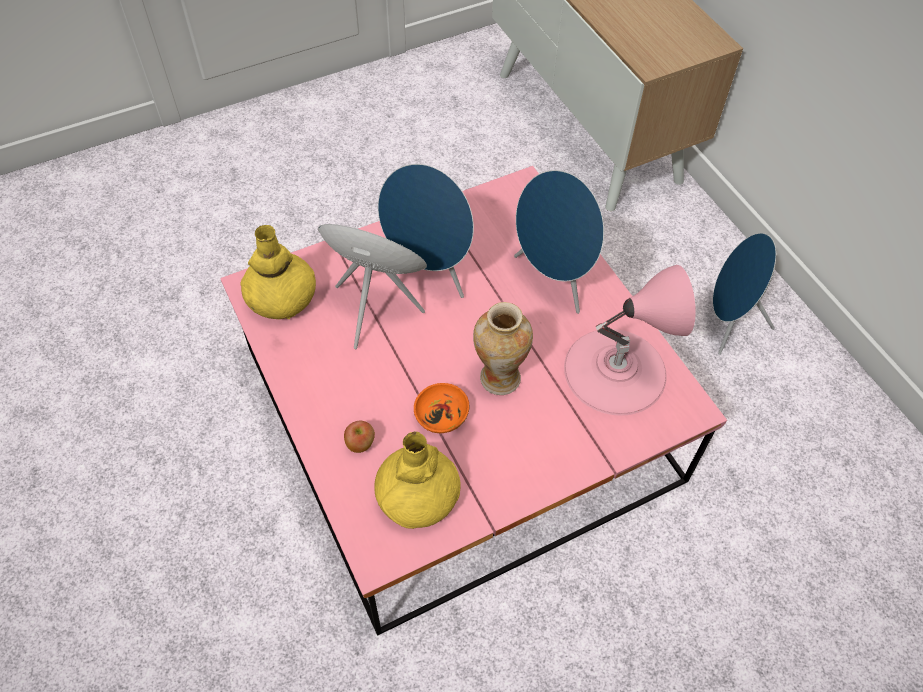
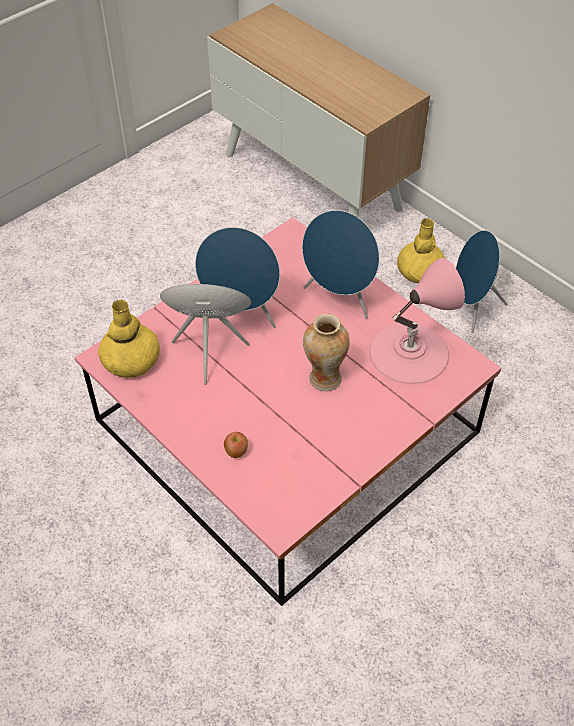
camera: 15 degrees left, 5 degrees down
(417, 495) = (293, 476): yellow vase -> yellow vase (419, 271)
(442, 415) = (291, 416): orange bowl -> none

